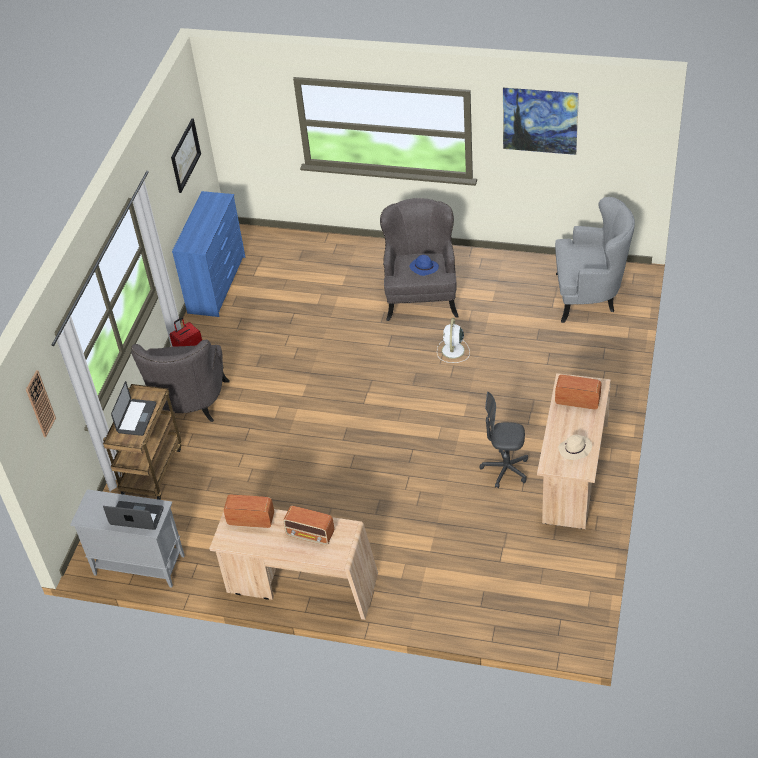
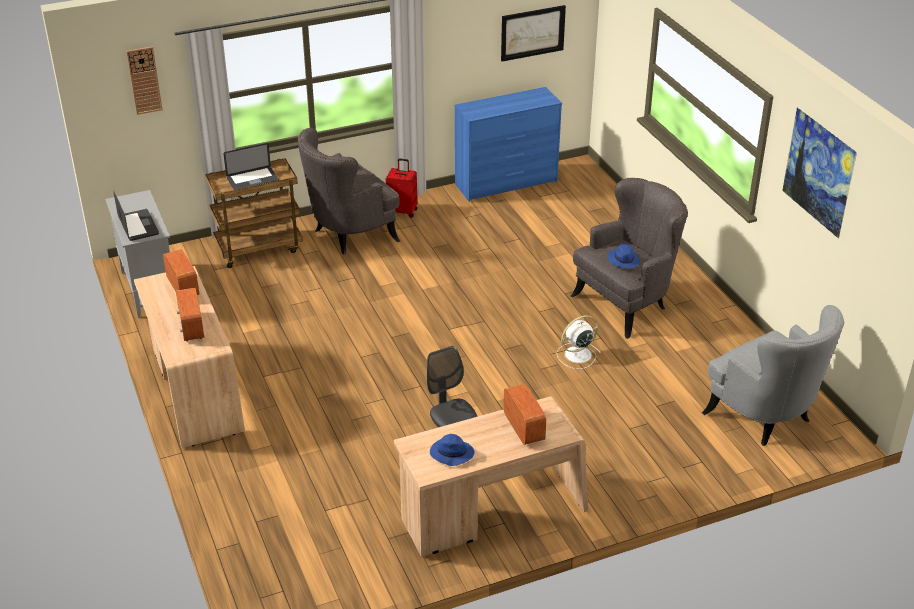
camera: 50 degrees right, 10 degrees down
(575, 449) = (451, 454): beige hat -> blue hat

